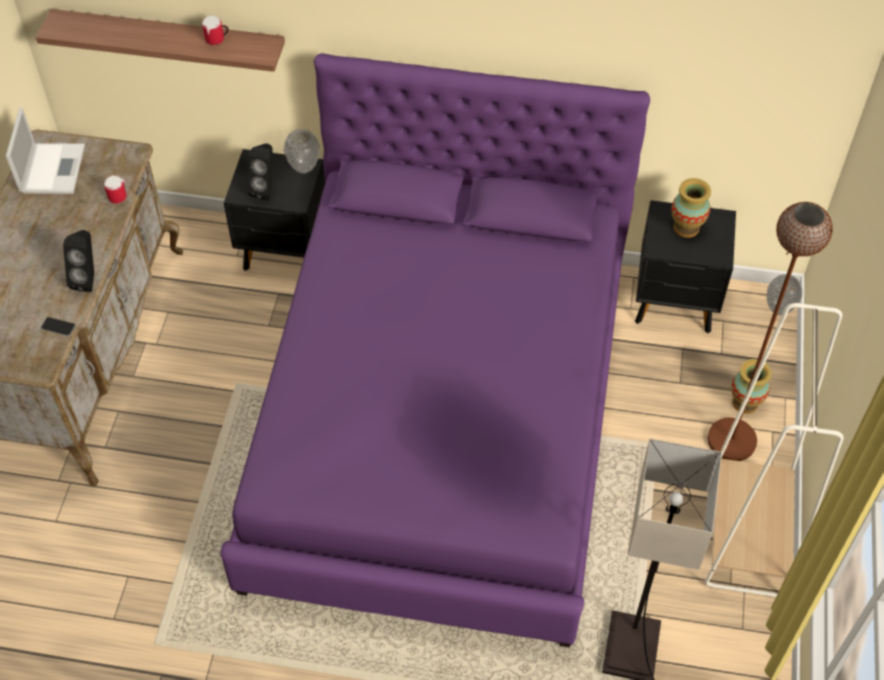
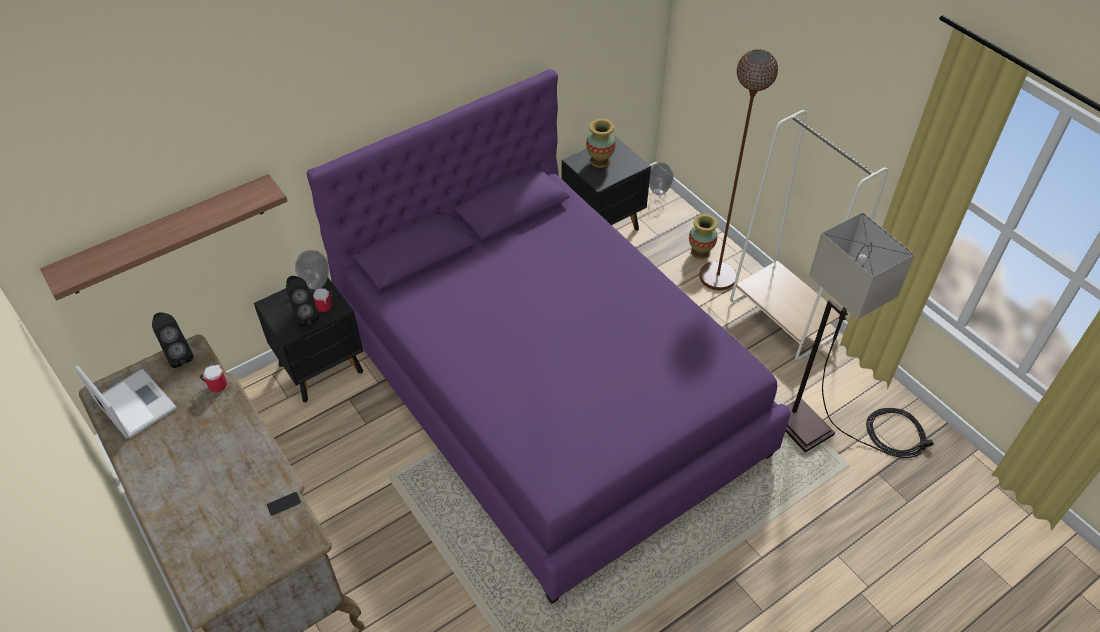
camera: 45 degrees left, 5 degrees down
(88, 279) = (266, 454): black speaker -> black speaker (178, 355)
(217, 39) = (219, 205): mug -> mug (326, 305)

